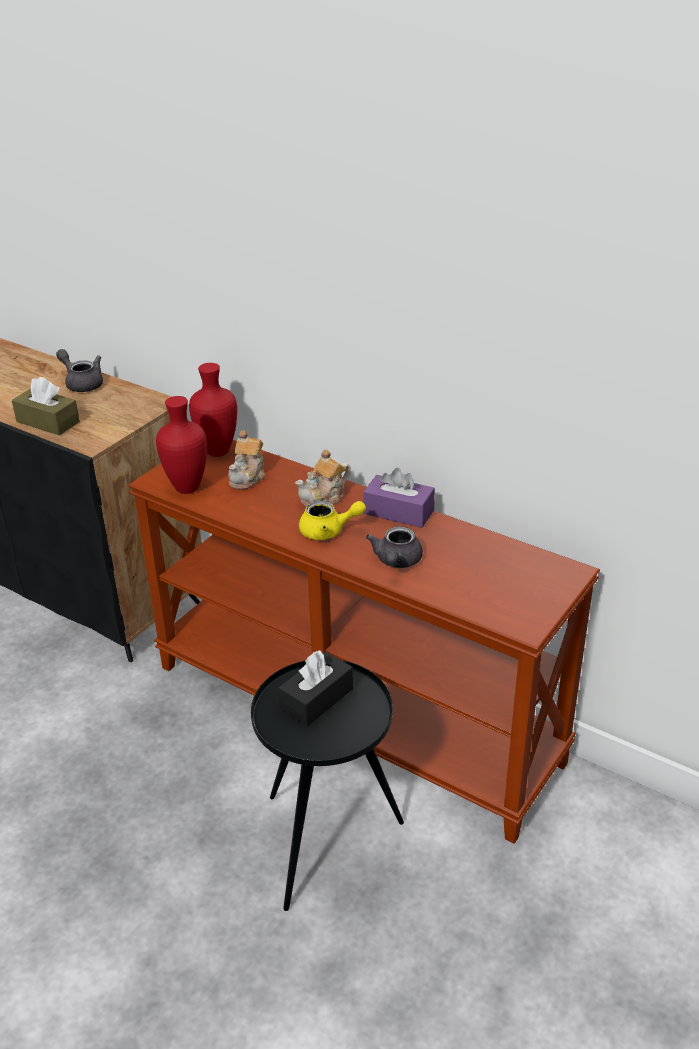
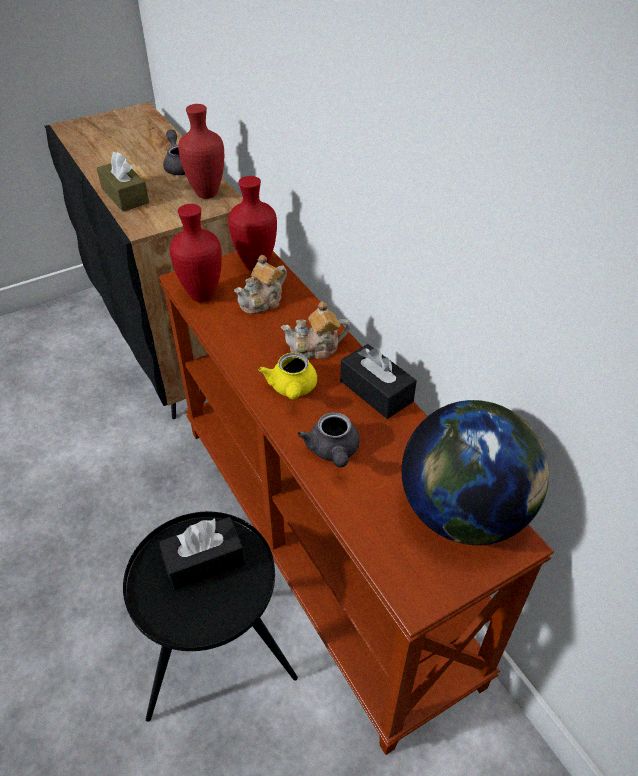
camera: 25 degrees right, 10 degrees up
(133, 400) = (208, 193): none -> red vase
(328, 531) = (292, 389): yellow teapot -> yellow teapot turned 60 degrees clockwise
(396, 562) = (333, 452): grey teapot -> grey teapot turned 45 degrees counterclockwise
(398, 512) = (376, 391): purple tissue box -> black tissue box
(523, 567) = (464, 512): none -> globe

